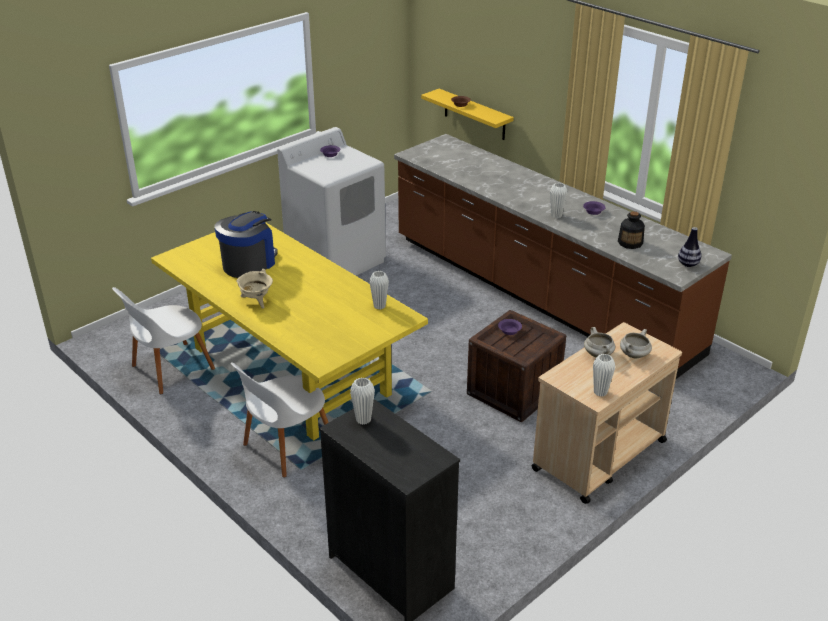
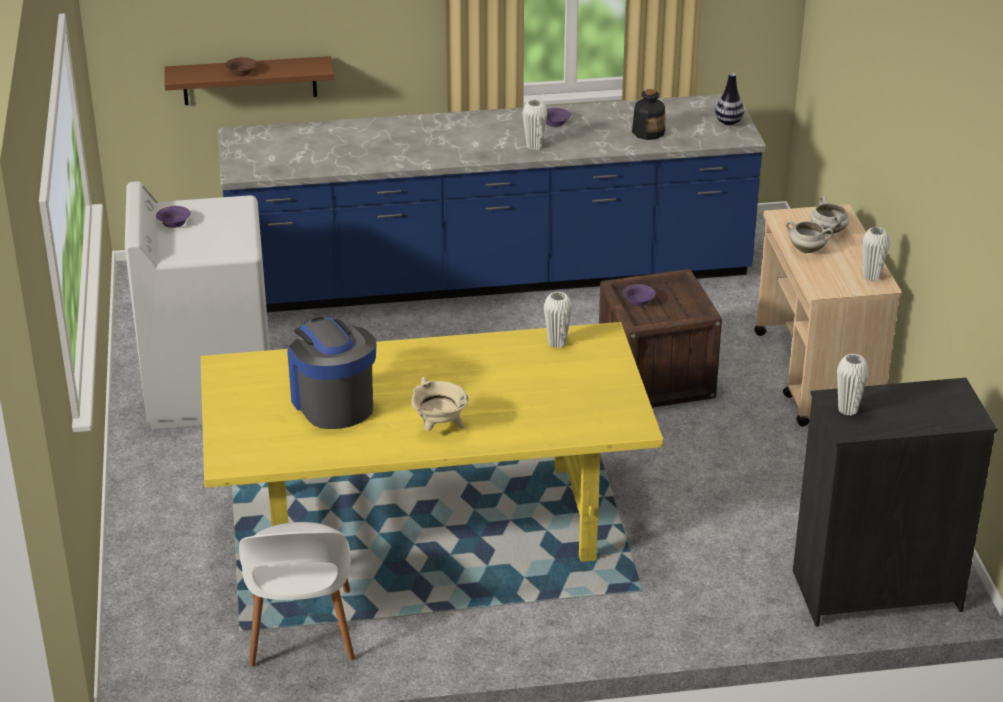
camera: 55 degrees left, 0 degrees up
(286, 446) = (585, 587): white chair -> none
(474, 115) = (249, 80): yellow shelf -> brown shelf
(539, 294) = (490, 277): brown counter -> blue counter

